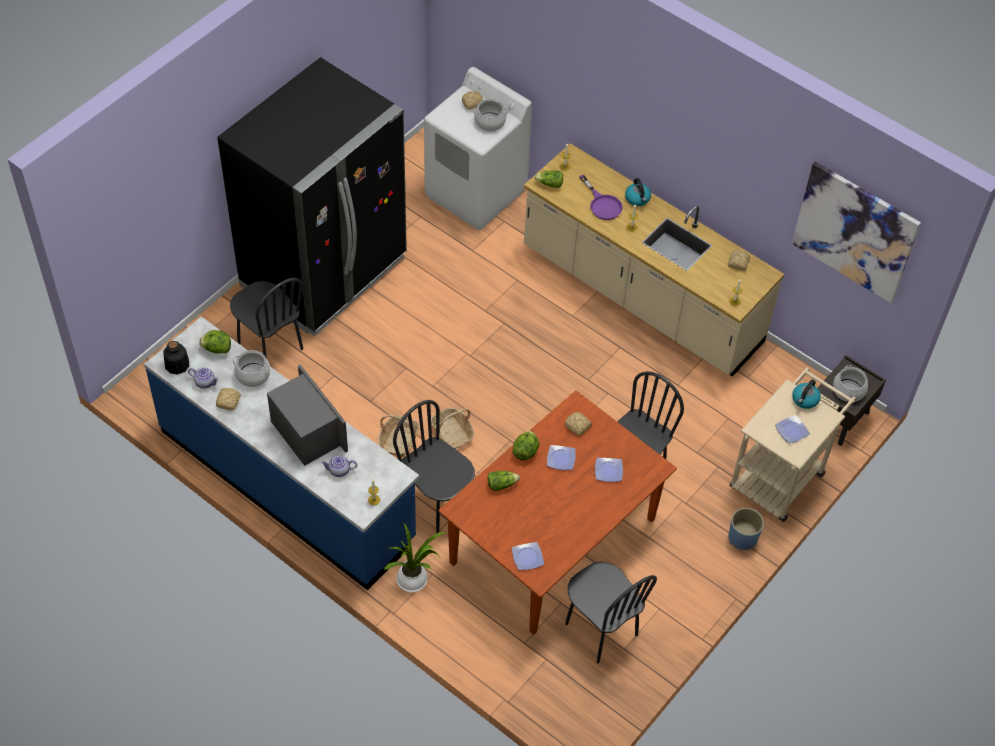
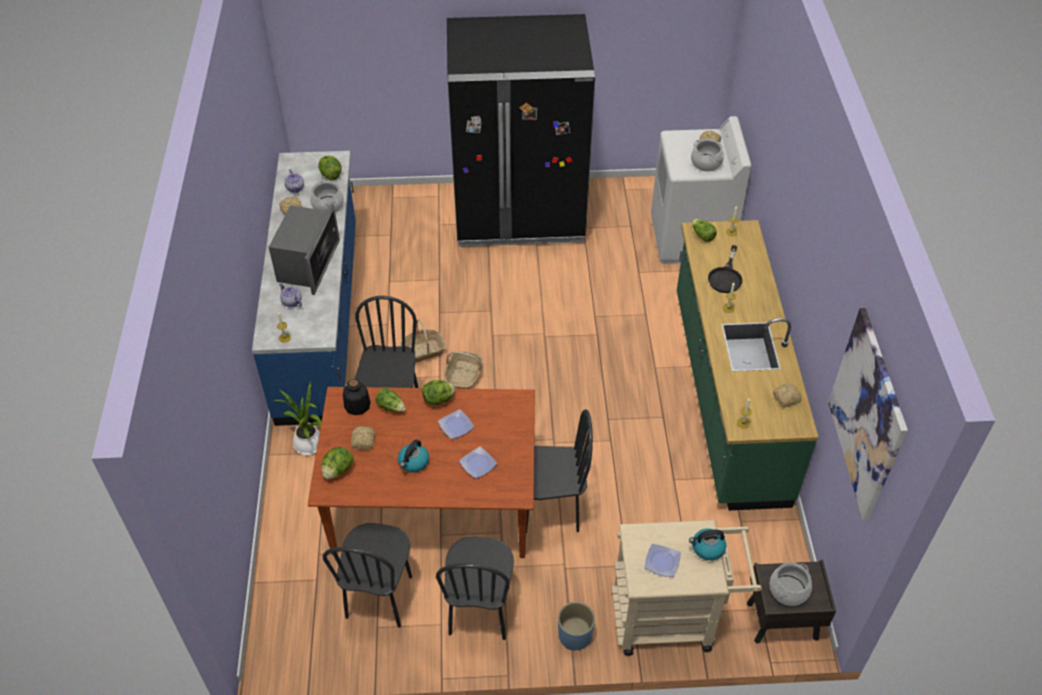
camera: 50 degrees right, 5 degrees down
(177, 365) = (295, 167): bottle -> bottle (357, 405)
(270, 347) = (424, 233): black chair -> black chair (480, 611)
(528, 557) = (338, 470): plate -> lettuce
(578, 426) = (499, 415): bread -> bread (363, 441)
(602, 204) = (726, 277): purple frying pan -> black frying pan
(637, 199) = (761, 293): kettle -> kettle (413, 462)
(641, 297) = (727, 395): beige counter -> green counter

